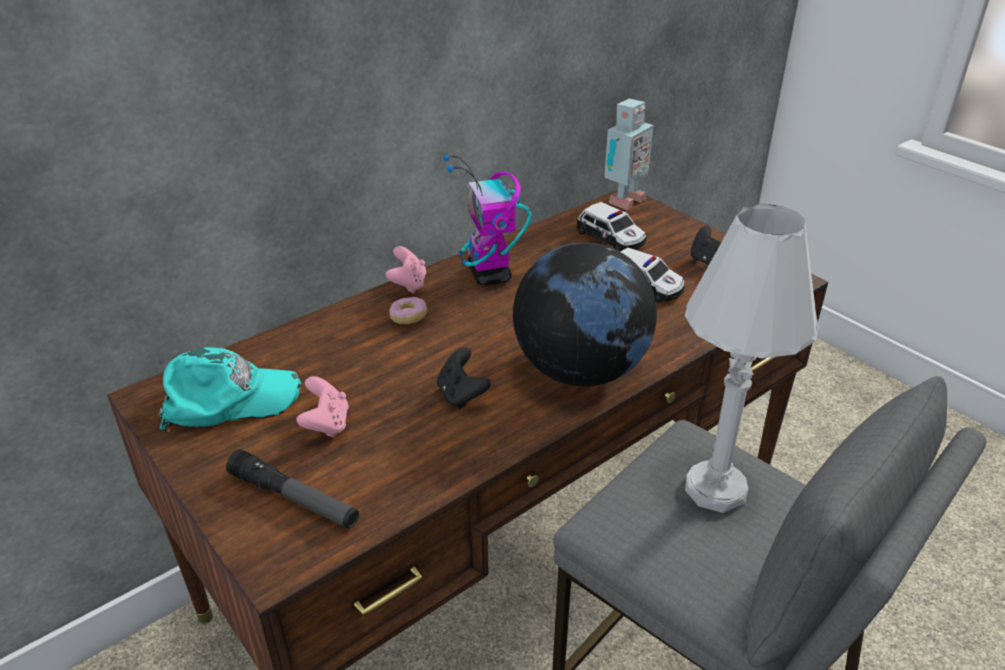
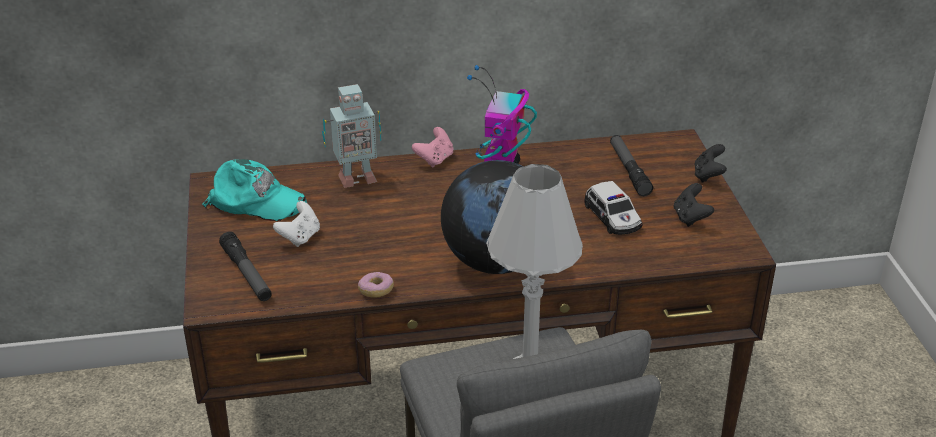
camera: 30 degrees right, 0 degrees up
(326, 424) = (300, 237): pink game controller -> white game controller
(408, 318) = (413, 184): donut -> donut (376, 291)
(461, 395) = (400, 249): black game controller -> black game controller (708, 175)
(611, 238) = (629, 170): toy car -> flashlight
(623, 201) = (675, 142): toy robot -> toy robot (355, 178)

